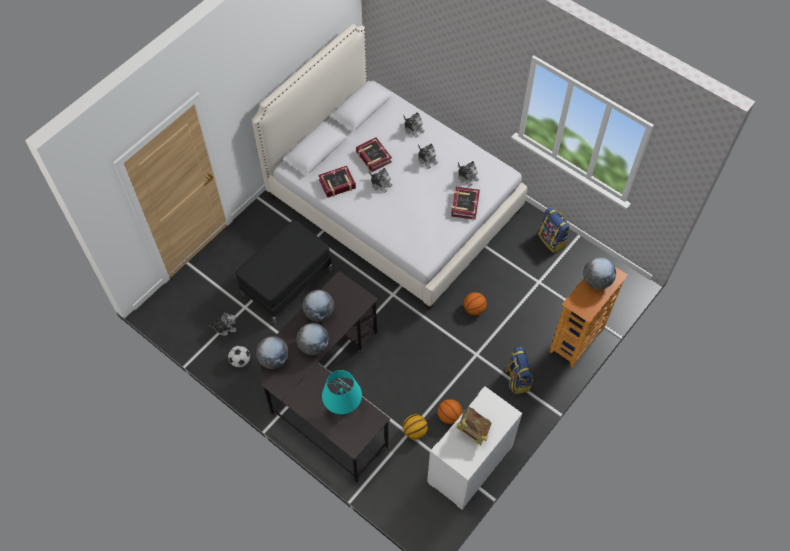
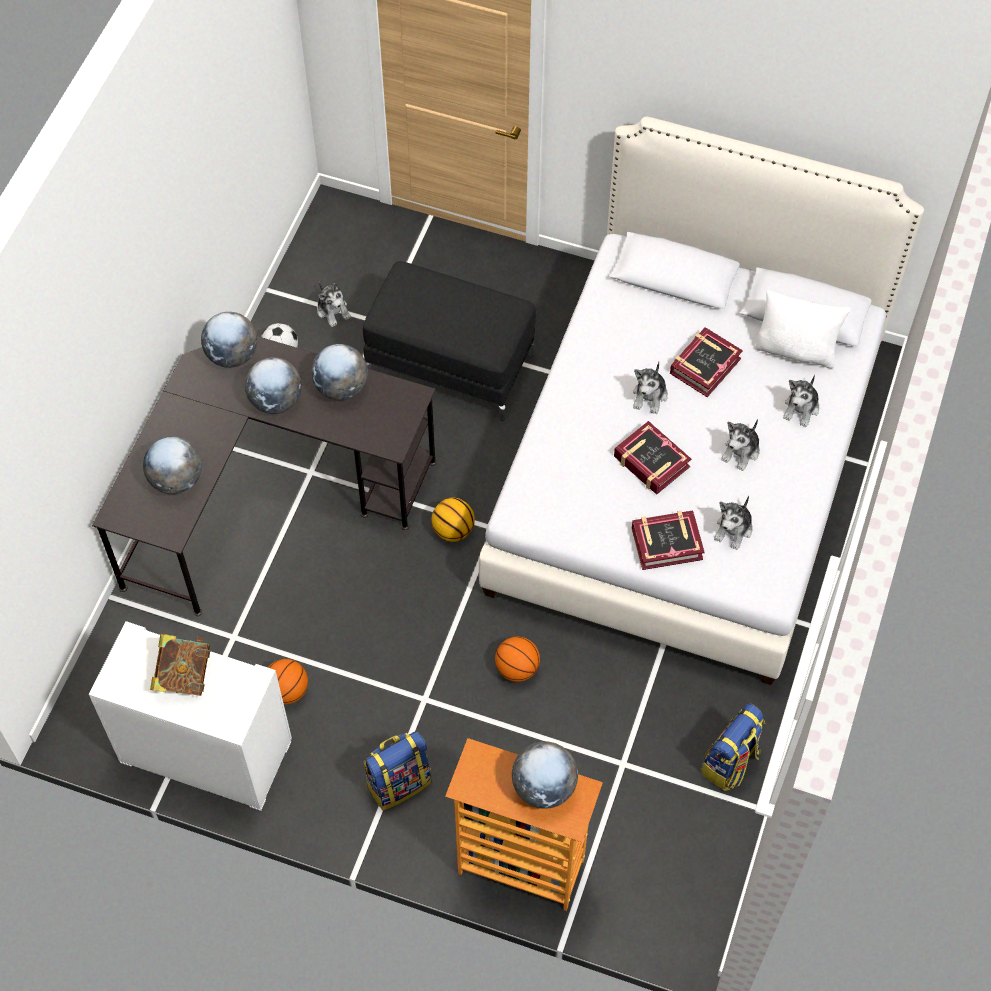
camera: 70 degrees right, 0 degrees up
(337, 184) = (619, 331): book -> book (651, 462)
(343, 408) = (176, 480): turquoise table lamp -> globe
(380, 119) = (796, 350): none -> white pillow
(415, 431) = (241, 645): basketball -> basketball (453, 530)

